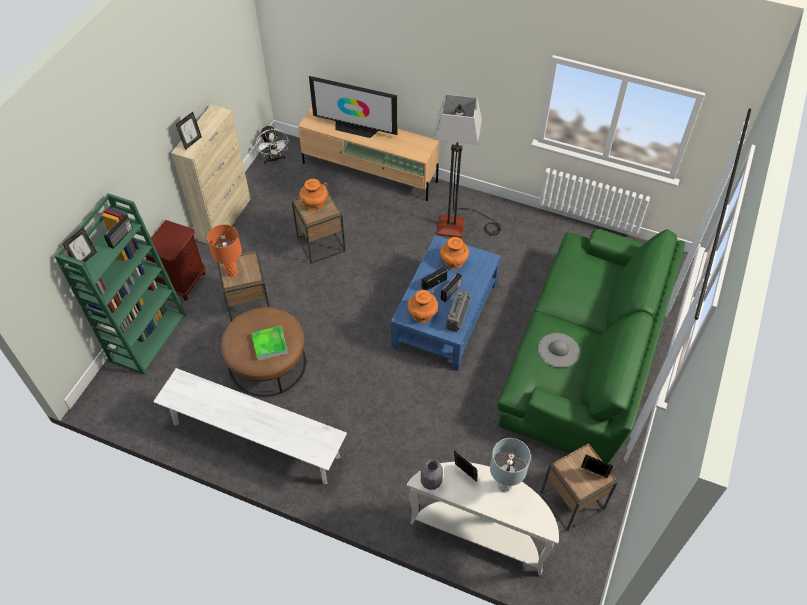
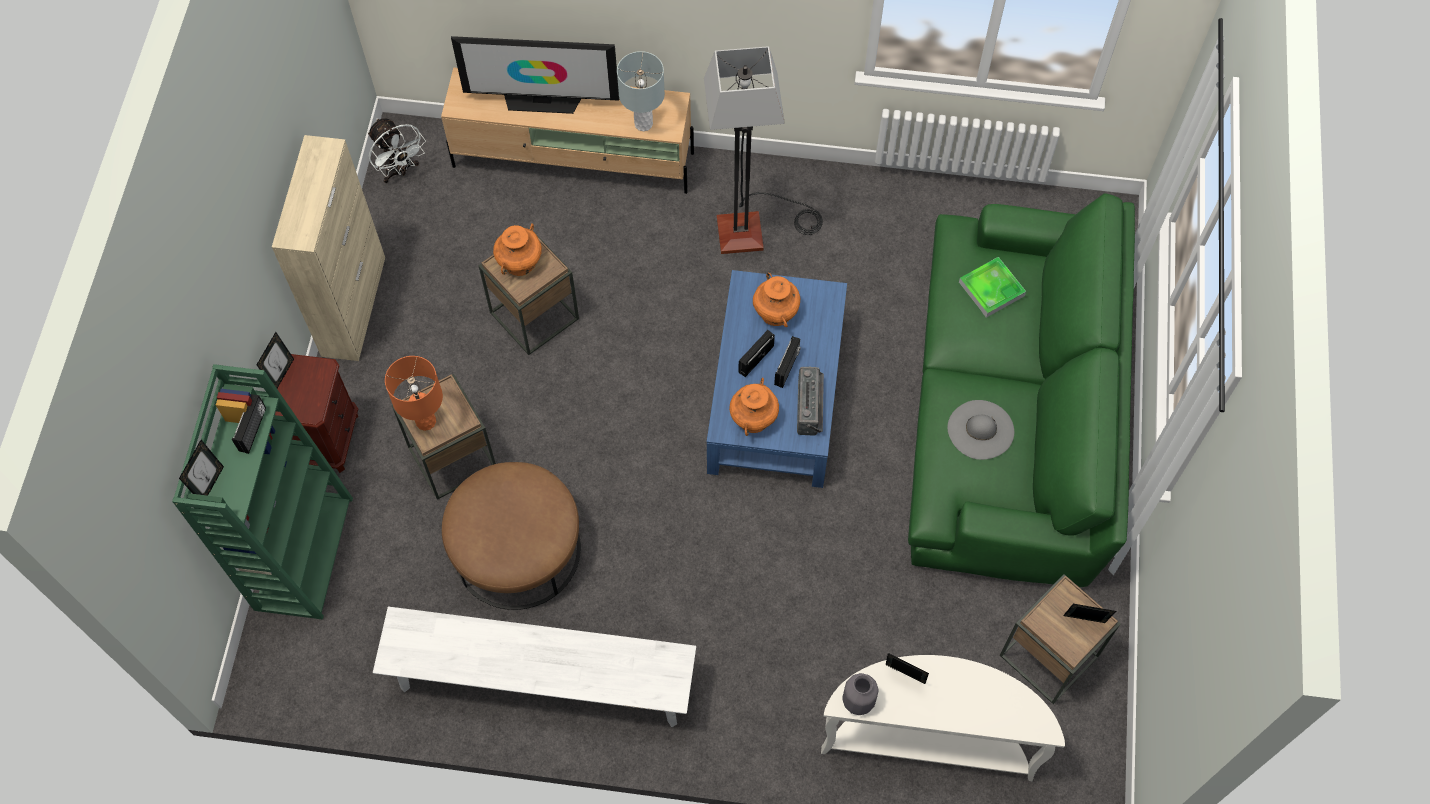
camera: 15 degrees left, 10 degrees up
(192, 142) = (300, 219): picture frame -> picture frame (281, 374)
(269, 344) = (527, 529): tray -> tray (991, 289)
(504, 485) = (966, 678): grey table lamp -> grey table lamp (643, 123)

